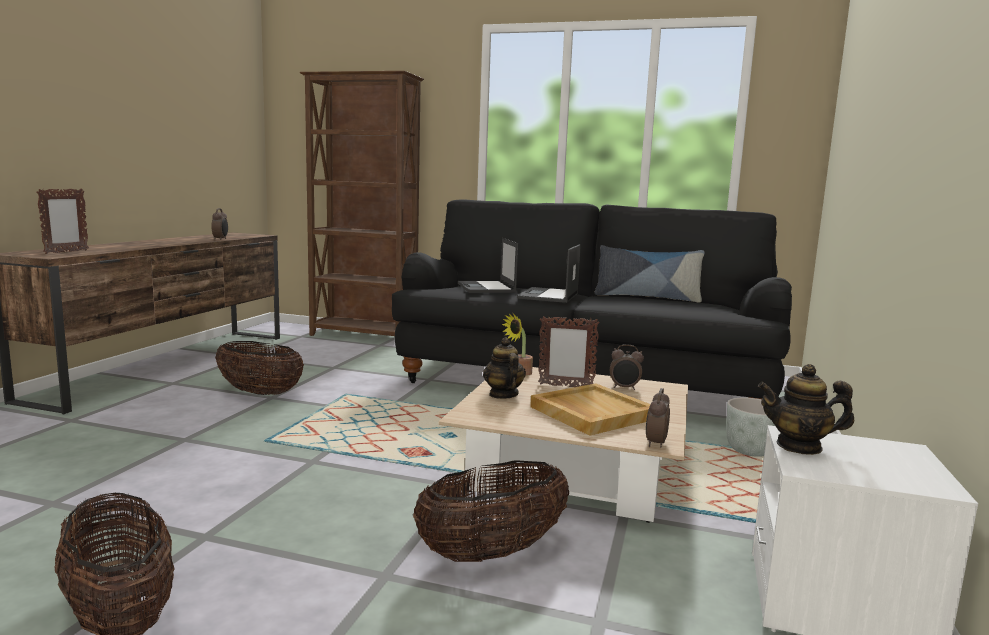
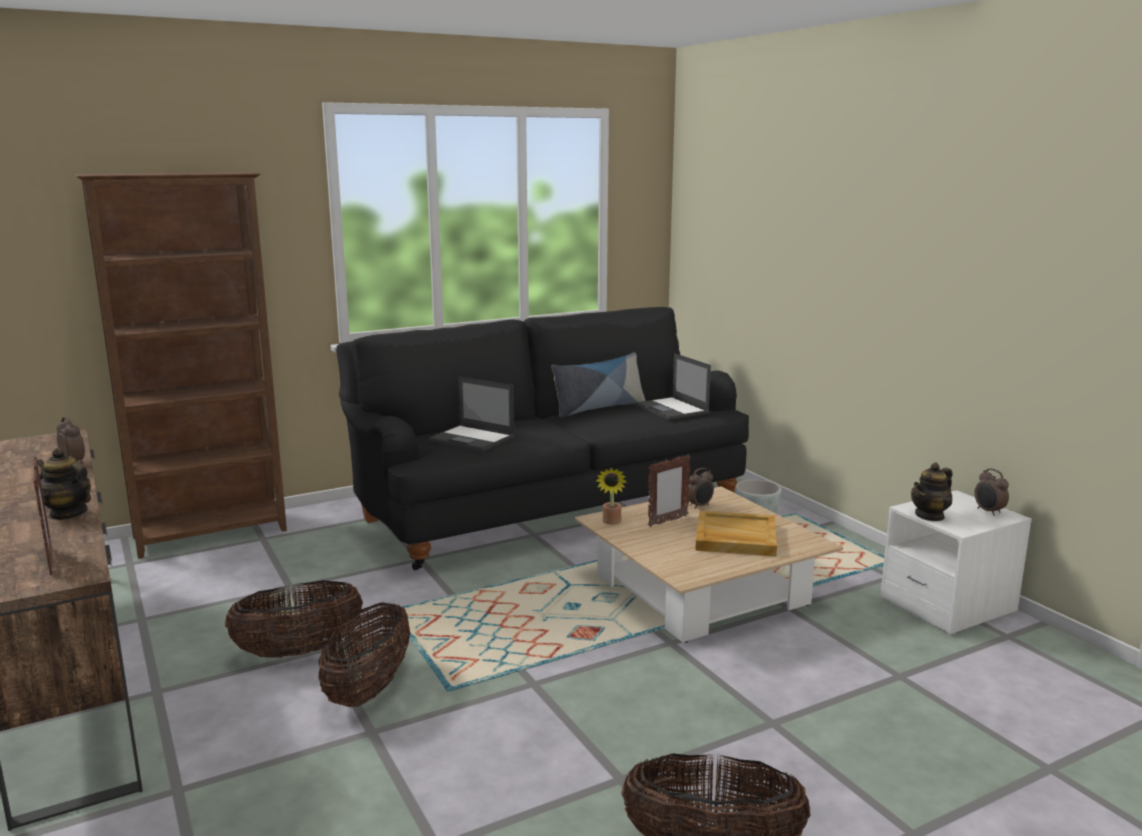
camera: 45 degrees left, 5 degrees up
(492, 552) = (786, 672): basket -> basket (368, 689)
(503, 395) = (654, 548): teapot -> teapot (68, 514)
(548, 296) = (546, 432): laptop -> laptop (672, 409)
(655, 443) = (814, 545): alarm clock -> alarm clock (988, 511)

